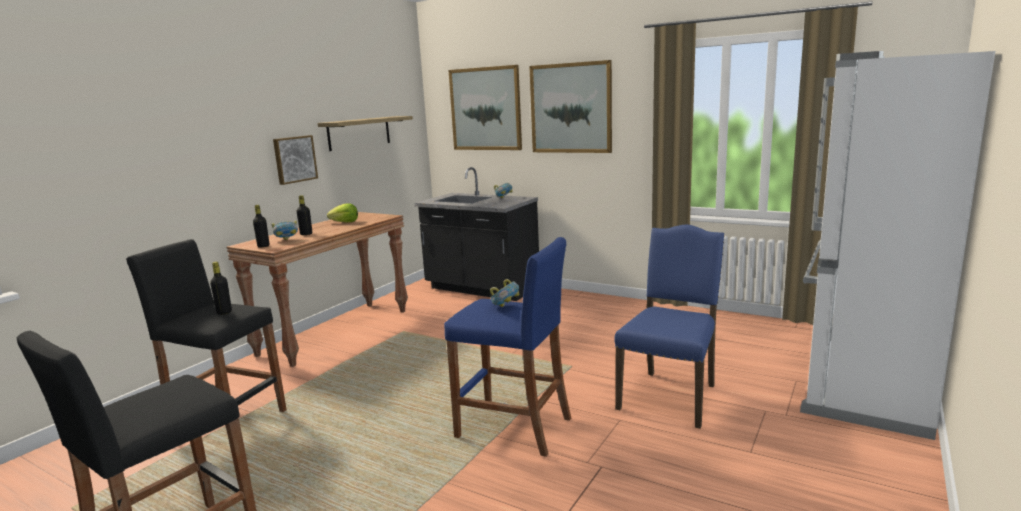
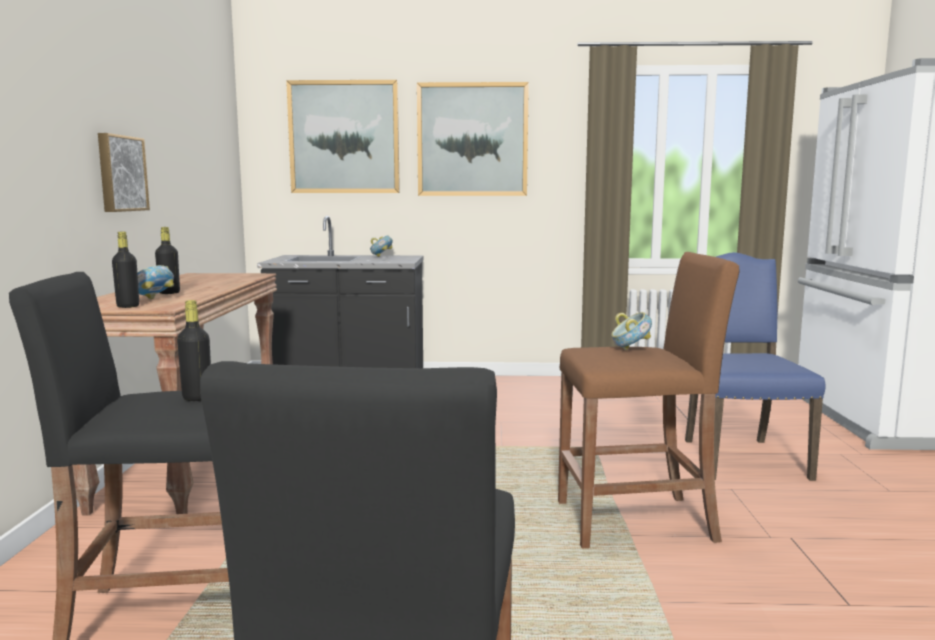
camera: 30 degrees left, 5 degrees down
(345, 222) = (200, 281): lettuce -> none
(359, 133) = (184, 151): shelf -> none
(514, 428) = (635, 522): blue stool -> brown stool

